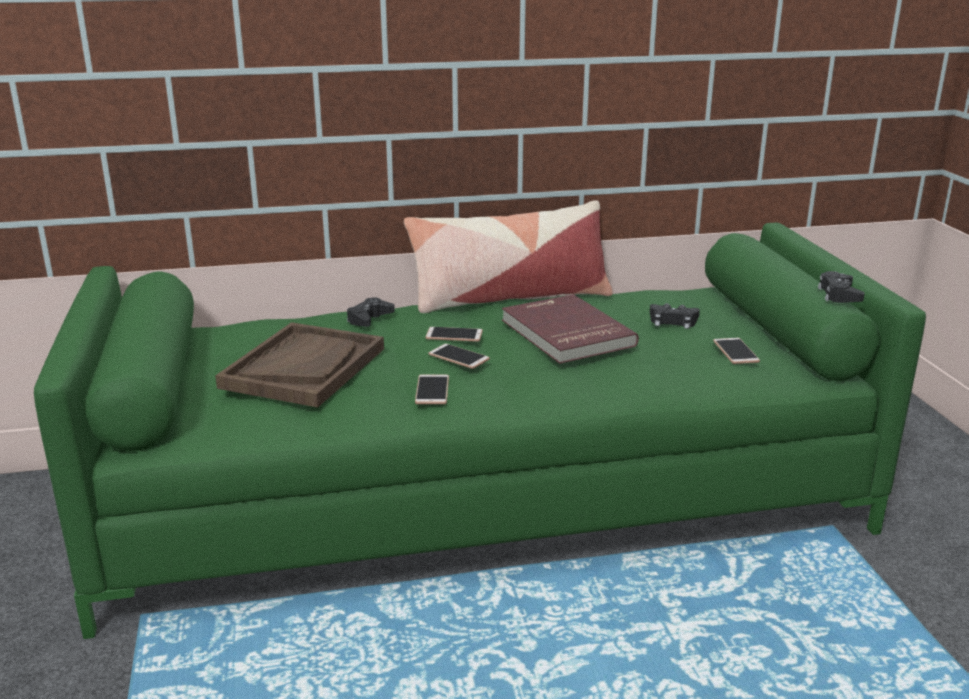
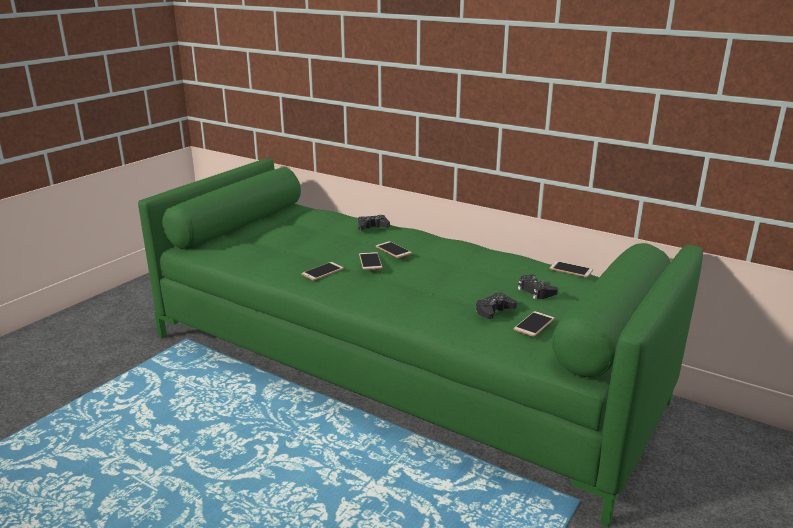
camera: 45 degrees right, 0 degrees up
(304, 367) = (295, 238): brown tray -> none
(509, 297) = (470, 242): pillow -> none
(565, 333) = (450, 271): red book -> none
(656, 290) = (571, 270): none -> phone
(839, 294) = (605, 305): black game controller -> black game controller (494, 311)

